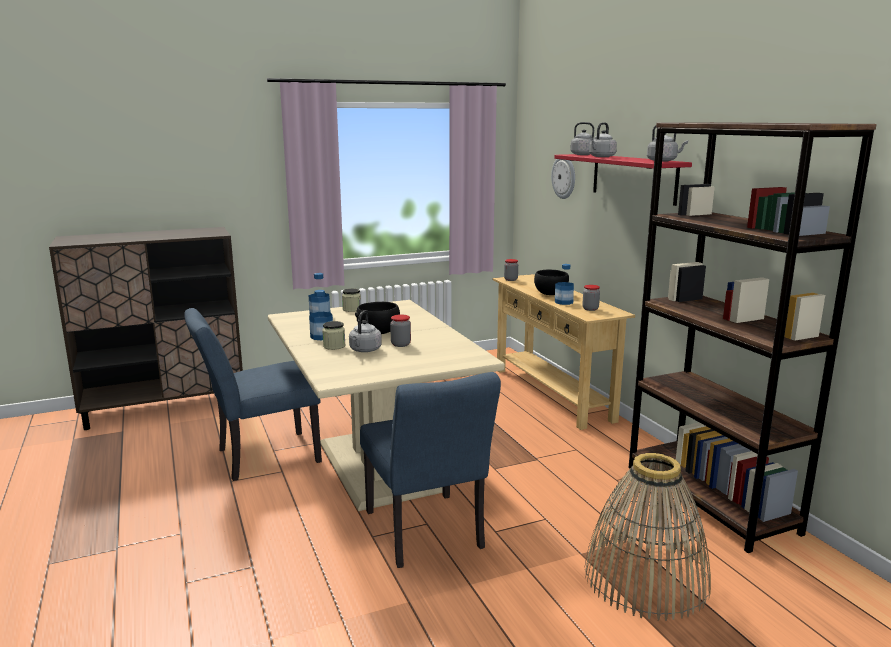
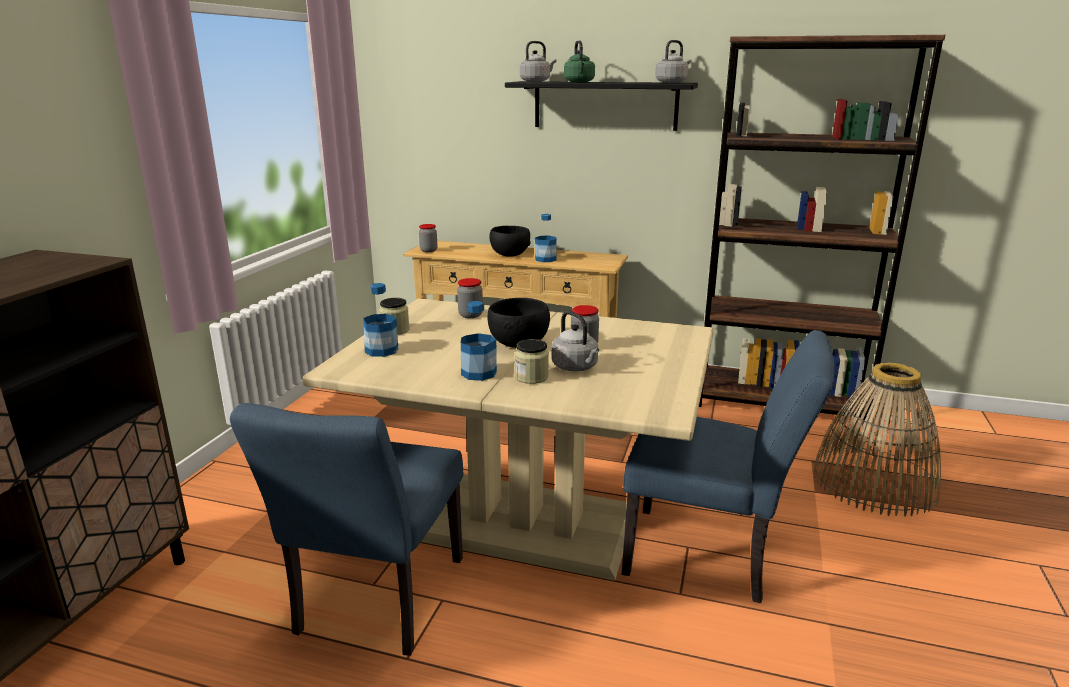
camera: 50 degrees left, 5 degrees up
(564, 177) = (474, 112): wall clock -> none
(590, 309) = (584, 259): jar -> jar (470, 315)
(601, 157) = (579, 82): grey kettle -> green kettle
(633, 178) = (605, 105): red shelf -> black shelf

